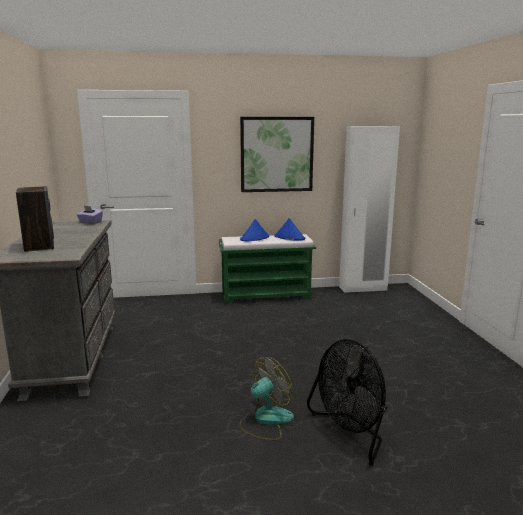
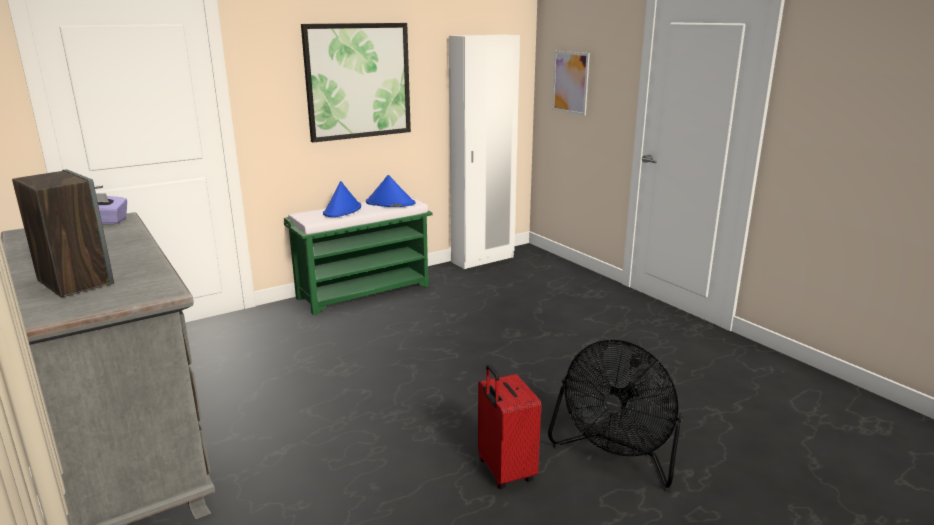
camera: 25 degrees left, 5 degrees up
(266, 420) = (504, 471): fan -> red suitcase
(438, 162) = (570, 82): none -> picture

